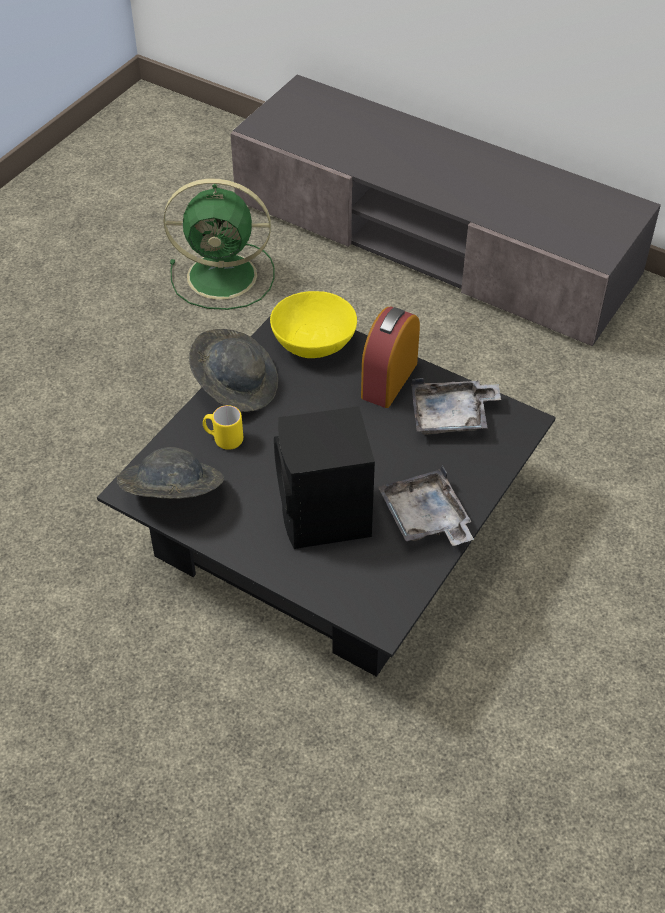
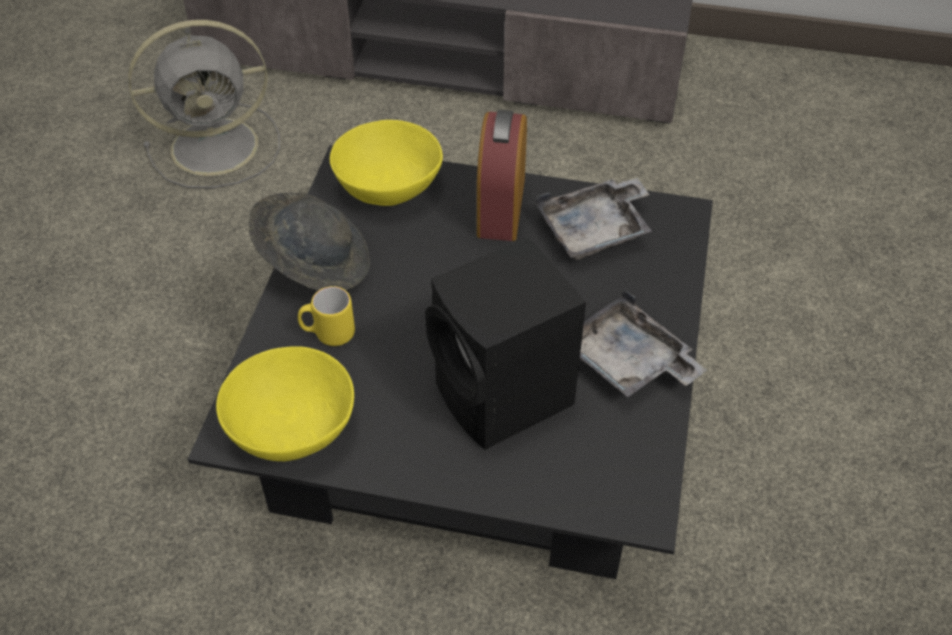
camera: 20 degrees left, 0 degrees up
(172, 495) = (291, 426): grey hat -> yellow bowl
(225, 276) = (219, 146): green fan -> grey fan

